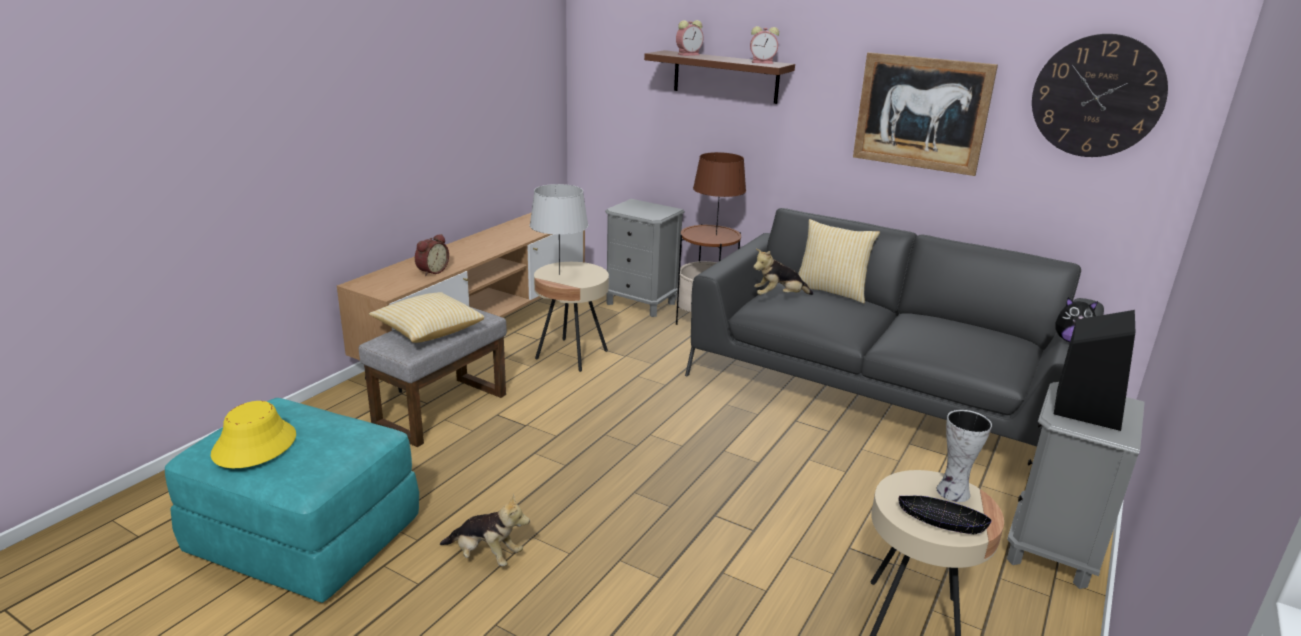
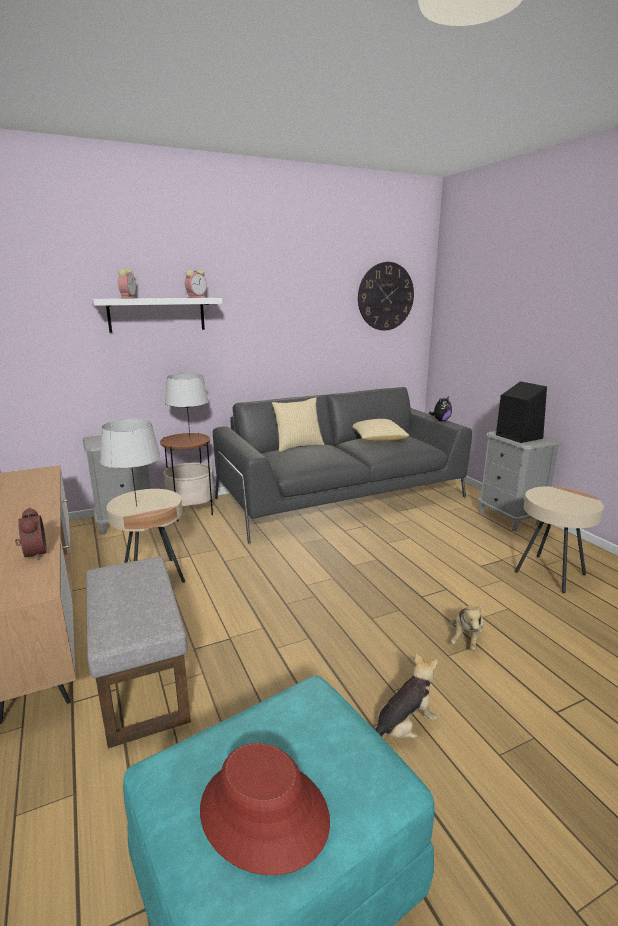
camera: 55 degrees left, 5 degrees down
(254, 445) = (263, 813): yellow hat -> red hat
(428, 331) = (127, 601): pillow -> pillow (377, 439)
(716, 235) = (190, 439): brown table lamp -> grey table lamp
(725, 77) = (157, 314): brown shelf -> white shelf
(779, 297) = (289, 458): plush toy -> plush toy (466, 638)
(921, 113) = (302, 320): picture -> none
(940, 523) = (581, 504): black bowl -> none
(951, 492) = (551, 492): vase -> none

